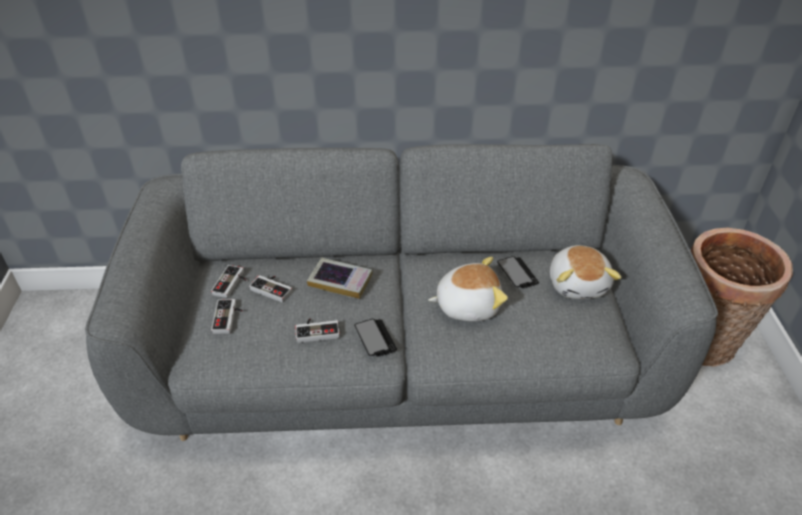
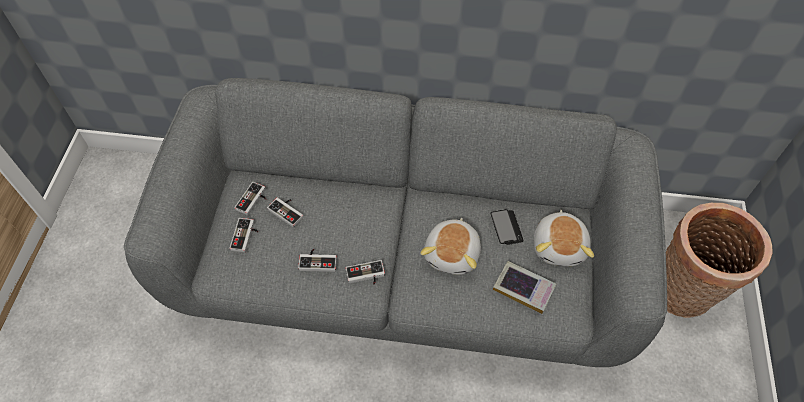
camera: 10 degrees right, 15 degrees up
(340, 281) = (347, 212): book -> book (524, 289)
(375, 338) = (366, 276): phone -> game controller
(467, 305) = (453, 254): plush toy -> plush toy turned 105 degrees clockwise

